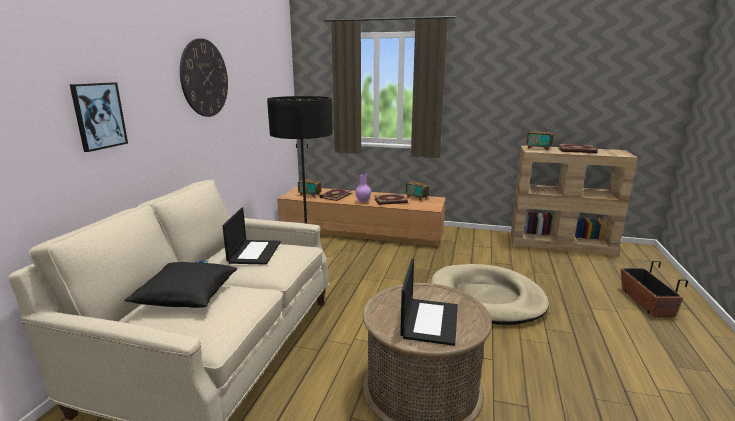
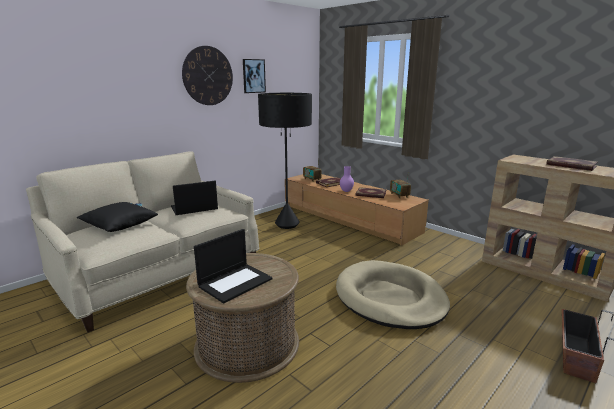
camera: 30 degrees right, 0 degrees up
(98, 116) = (105, 98): picture -> picture (253, 76)
(254, 252) = (194, 208): laptop -> laptop turned 150 degrees counterclockwise
(538, 148) = (525, 159): radio -> none

